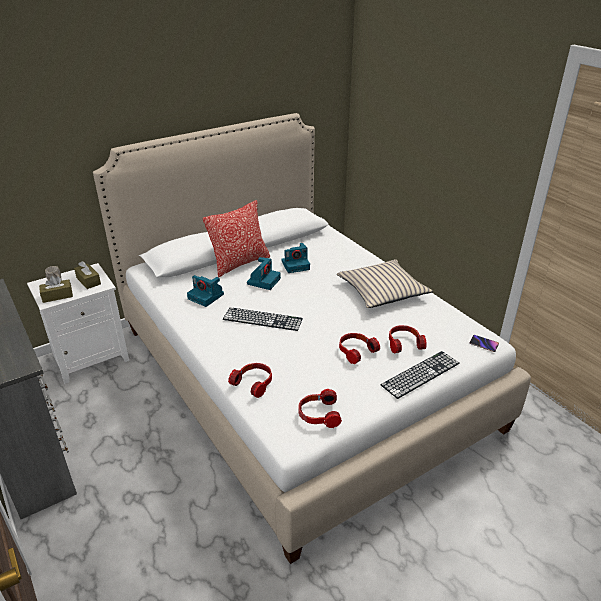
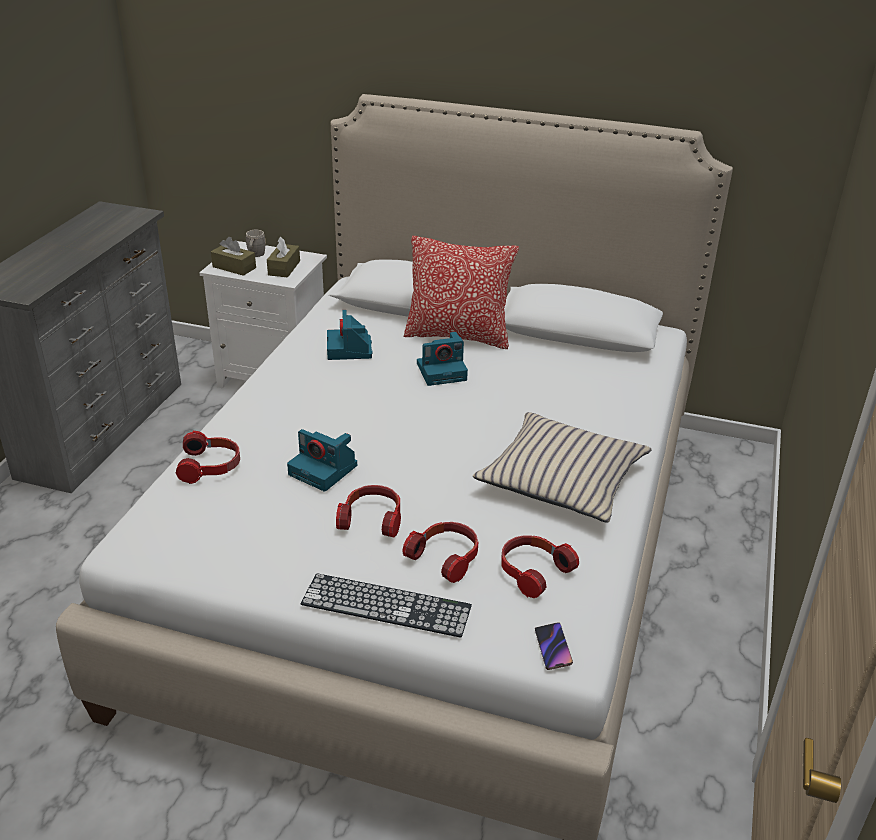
camera: 50 degrees right, 0 degrees up
(262, 319) = (352, 410): keyboard -> none
(296, 265) = (519, 377): camera -> camera (324, 470)
(318, 415) = (196, 546): headphones -> headphones (532, 571)

